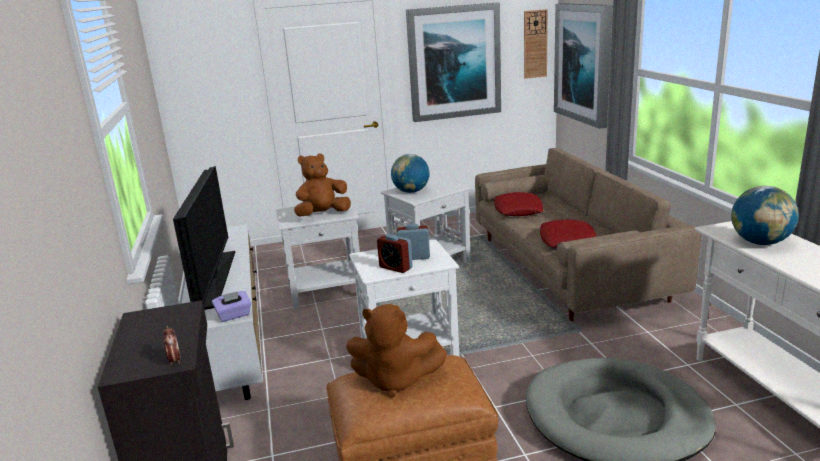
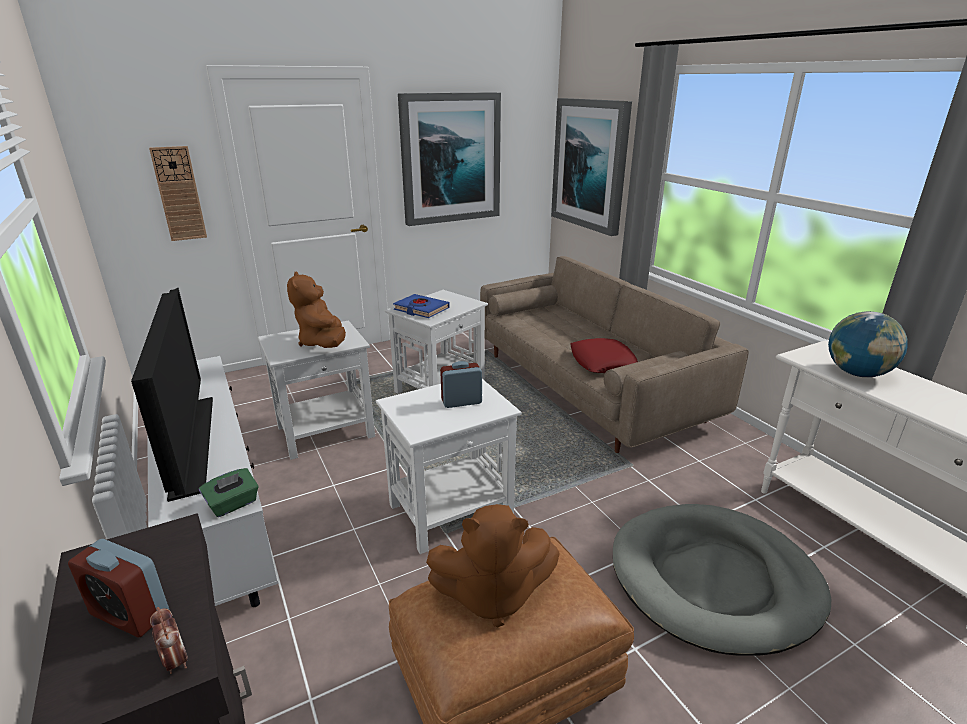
camera: 15 degrees left, 5 degrees up
(234, 315) = (233, 504): purple tissue box -> green tissue box
(322, 214) = (322, 343): brown plush toy -> brown plush toy turned 60 degrees counterclockwise
(395, 268) = (444, 419): alarm clock -> alarm clock (130, 614)
(411, 191) = (421, 309): globe -> blue book
(518, 210) = (534, 325): red pillow -> none
(535, 44) = (534, 142): wall clock -> wall clock (179, 194)

